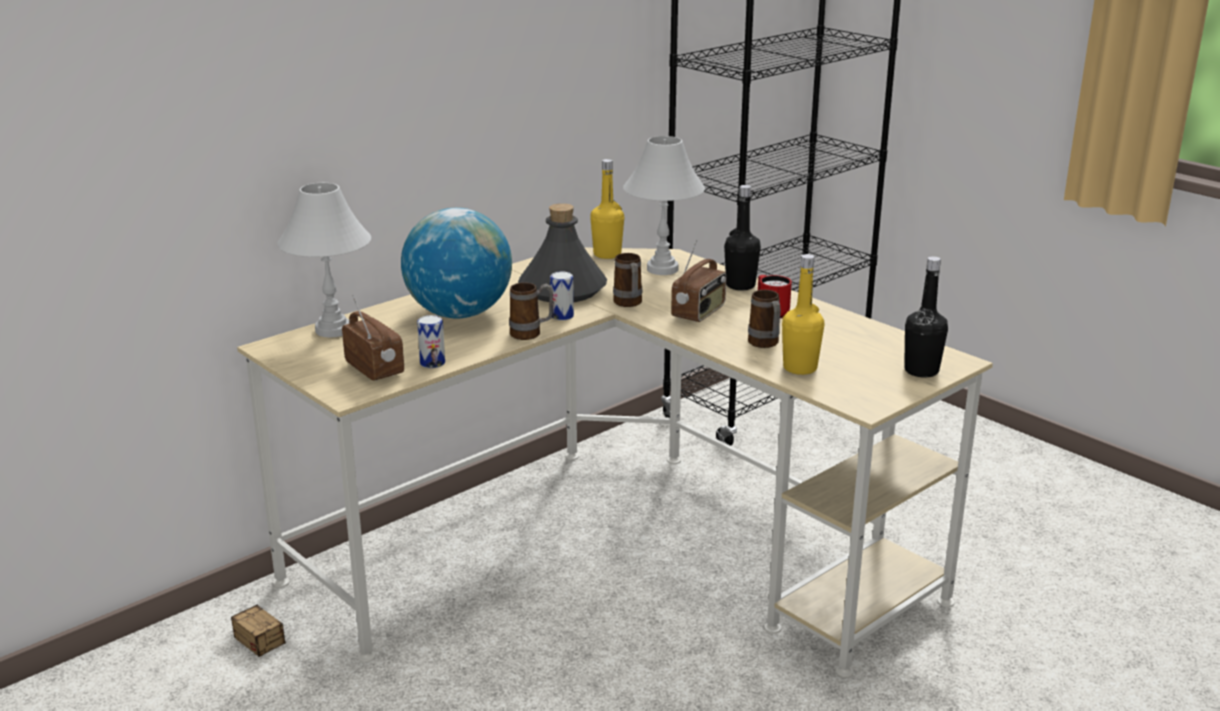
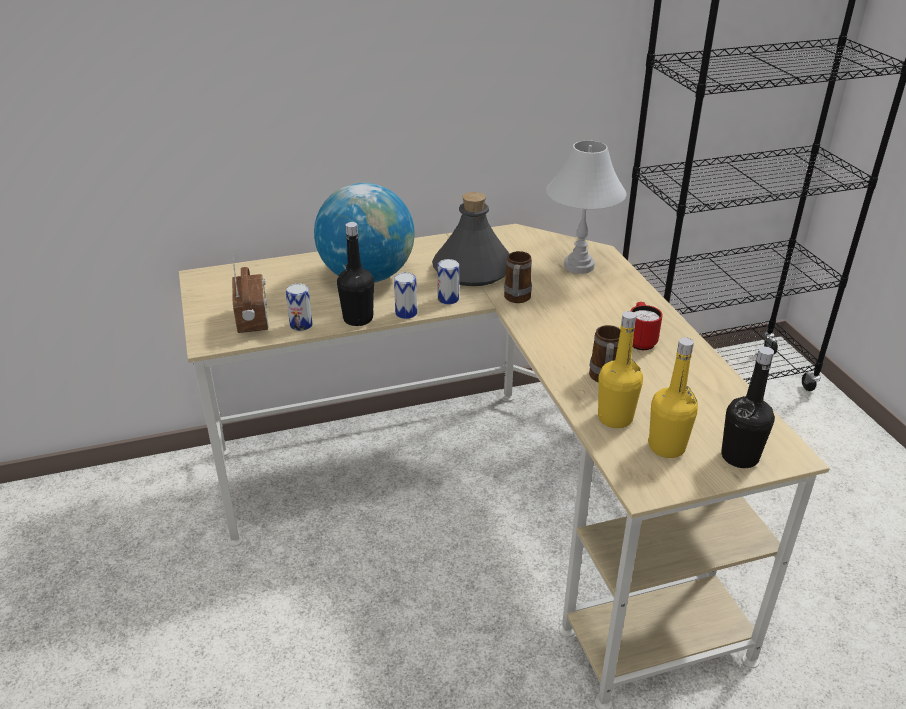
camera: 25 degrees right, 10 degrees up
(277, 655) = (178, 517): storage box -> none
(334, 330) = (259, 271): white table lamp -> none
(531, 334) = (406, 313): mug -> can
(607, 254) = (543, 239): yellow bottle -> yellow bottle (666, 447)
(699, 313) = (571, 325): radio -> none
(740, 285) = (636, 301): black bottle -> black bottle (358, 319)

